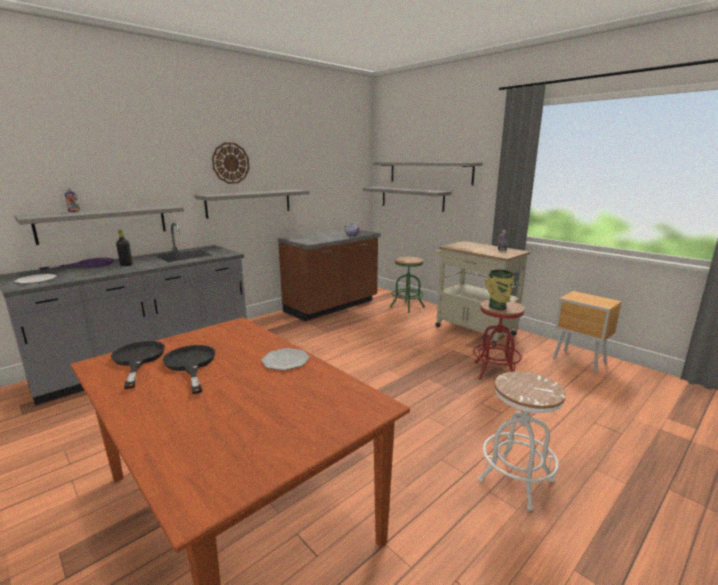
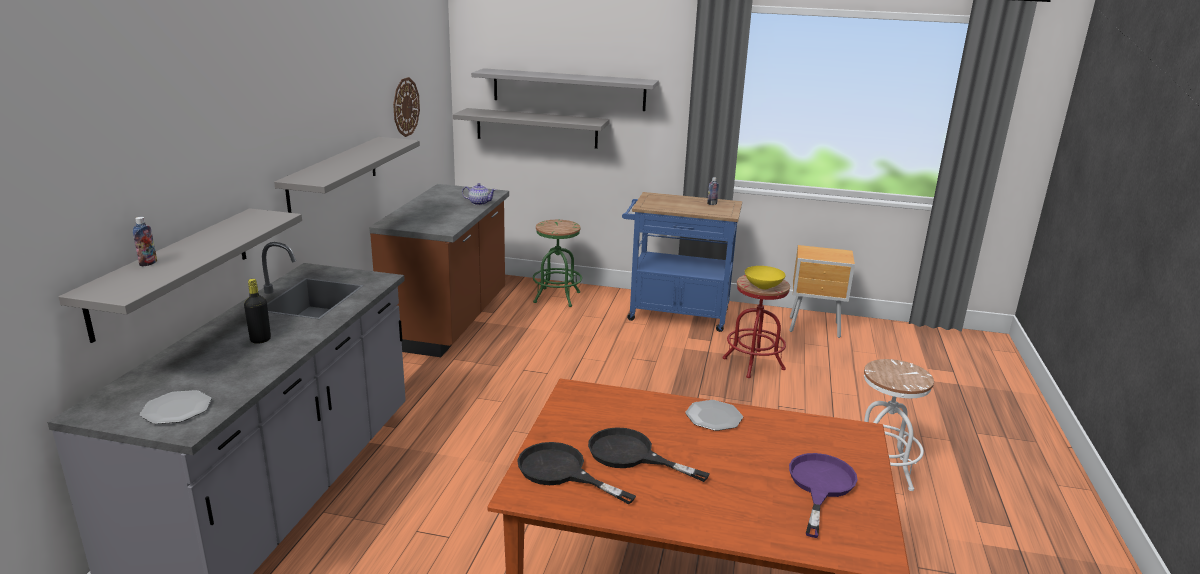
camera: 35 degrees left, 5 degrees up
(89, 265) = (185, 356): purple frying pan -> purple frying pan (820, 486)
(230, 163) = (310, 112): wall clock -> wall clock (405, 107)
(472, 330) = (675, 314): beige cart -> blue cart
(498, 307) = (763, 286): vase -> yellow bowl

